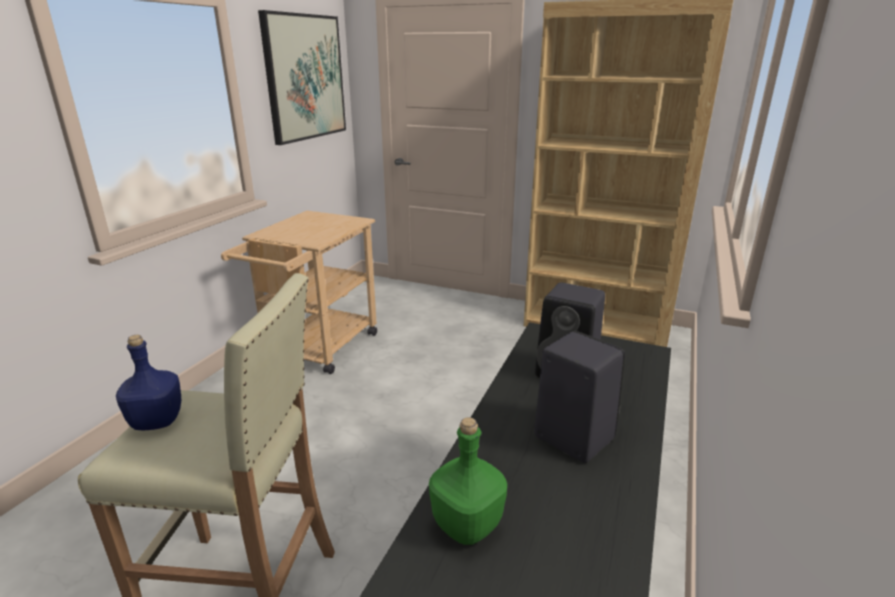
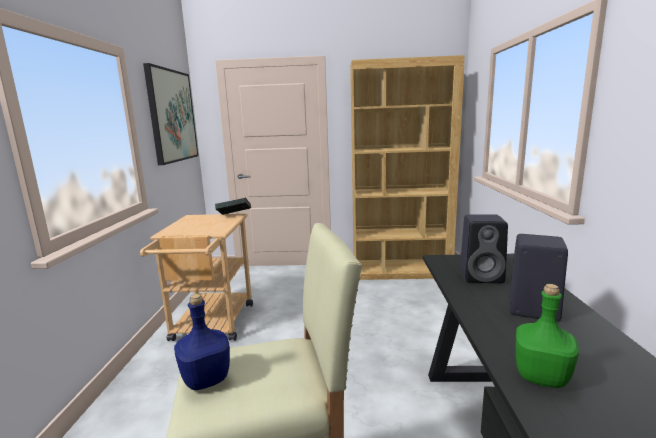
camera: 20 degrees left, 10 degrees down
(355, 220) = (234, 216): none -> book

